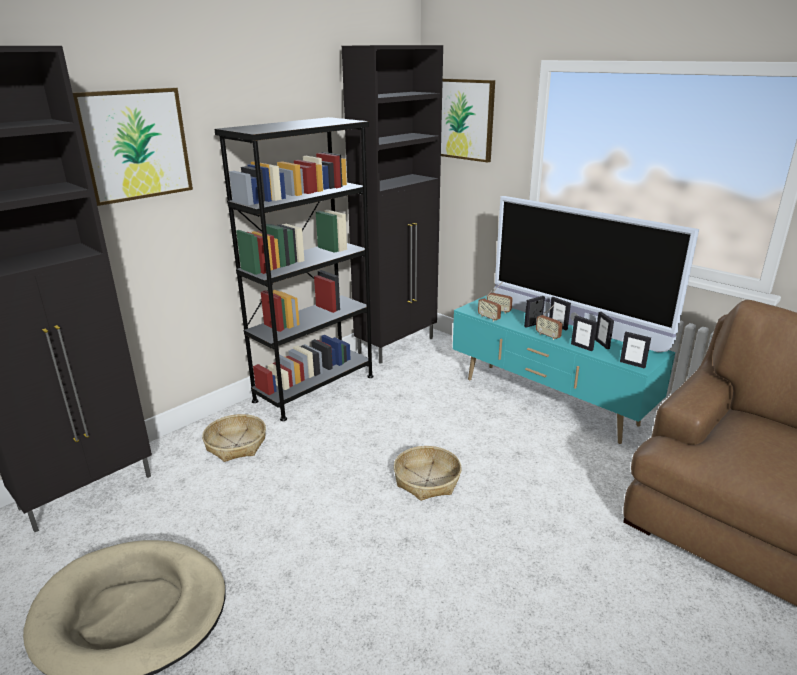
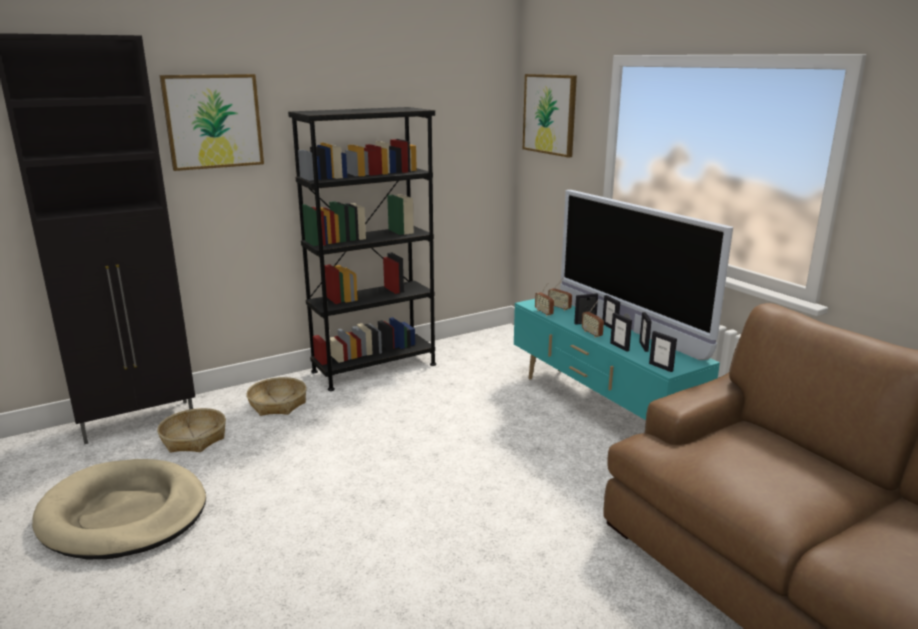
camera: 15 degrees right, 5 degrees down
(397, 345) = (476, 341): black cabinet -> none
(427, 480) = (432, 458): basket -> basket (194, 439)

